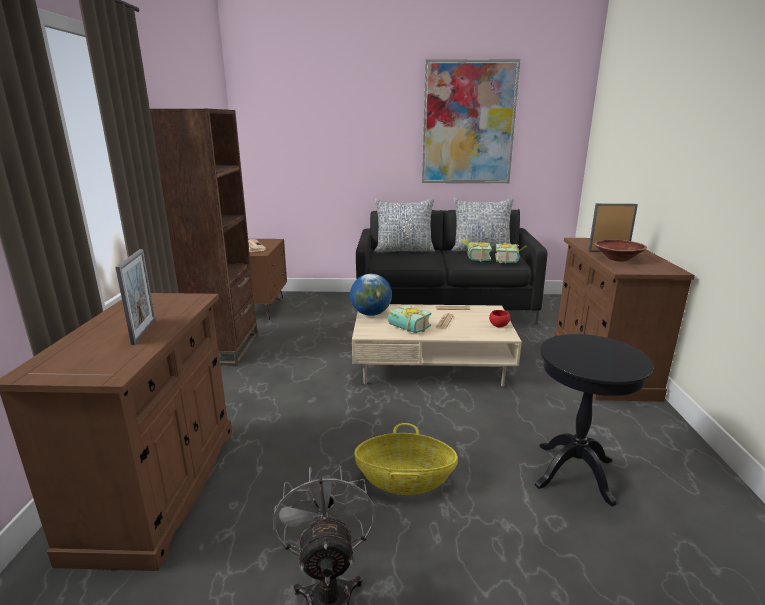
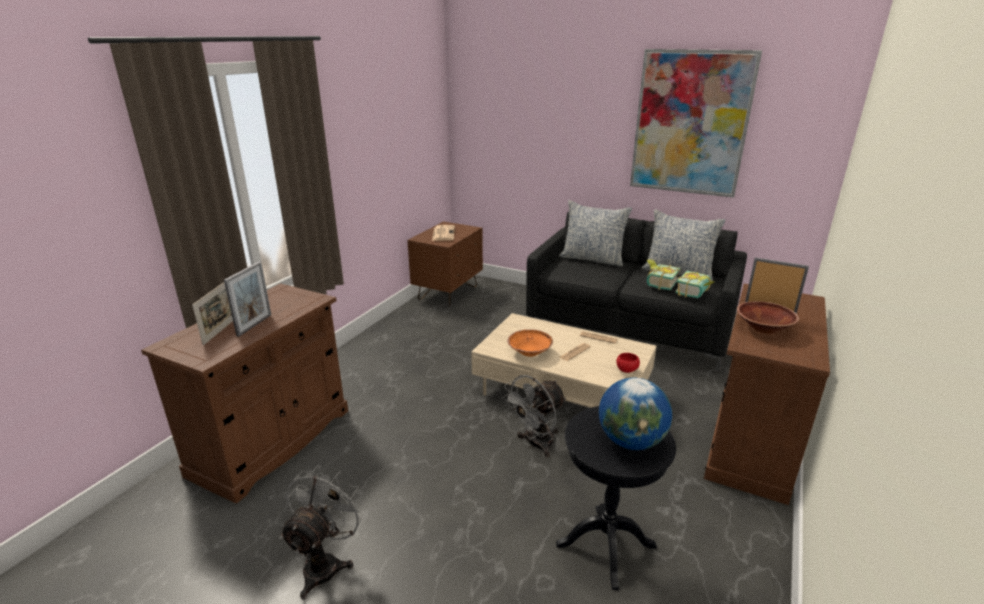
camera: 25 degrees right, 5 degrees up
(101, 343) = (221, 330): none -> picture frame
(225, 348) = (394, 329): brown bookcase -> none
(371, 314) = (512, 327): globe -> globe (631, 441)
(405, 479) = (448, 496): basket -> none
(406, 329) = (530, 352): book -> orange bowl
(445, 411) = (535, 444): none -> grey fan

